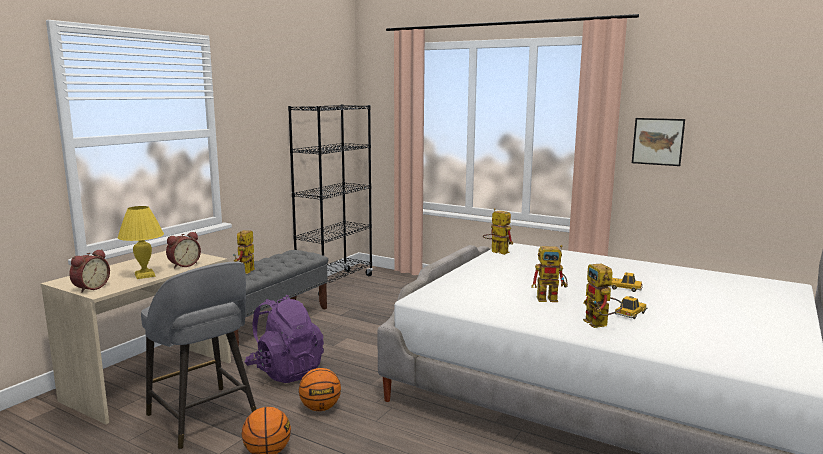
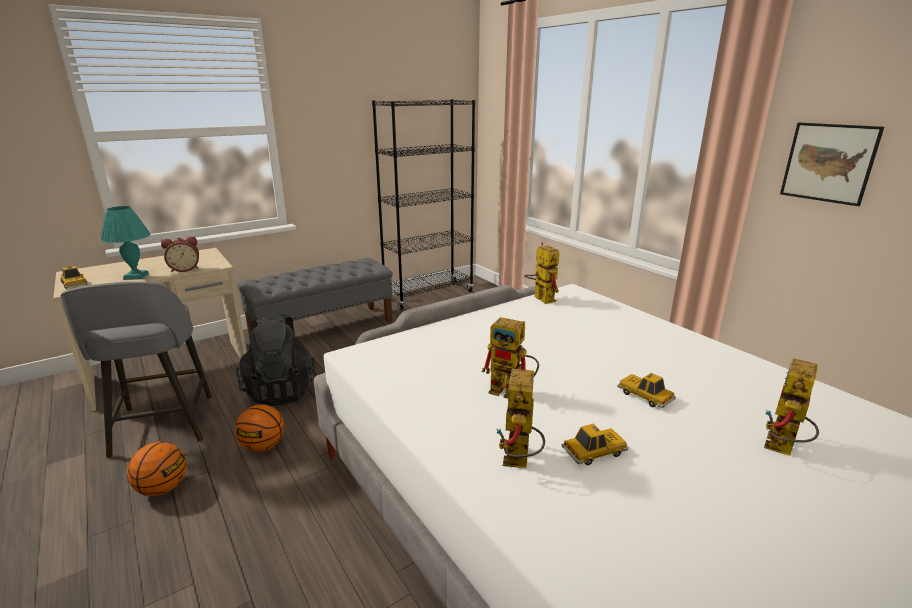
camera: 25 degrees right, 10 degrees up
(90, 288) = (74, 284): alarm clock -> toy car
(144, 275) = (135, 276): yellow table lamp -> turquoise table lamp
(246, 272) = (291, 279): toy robot -> toy robot (782, 450)
(286, 371) = (281, 391): purple backpack -> black backpack

